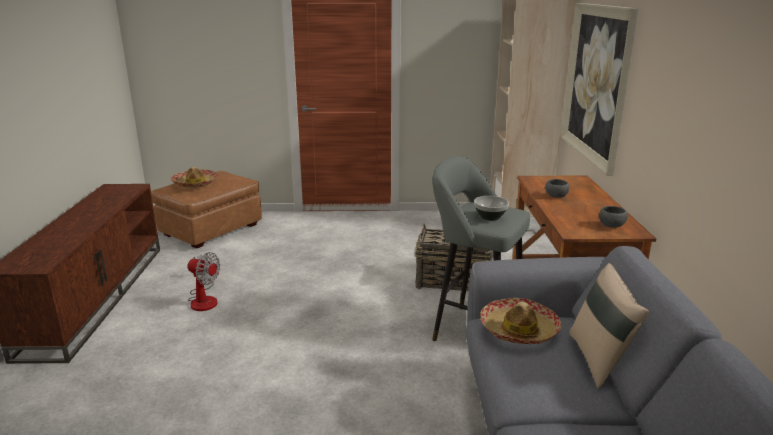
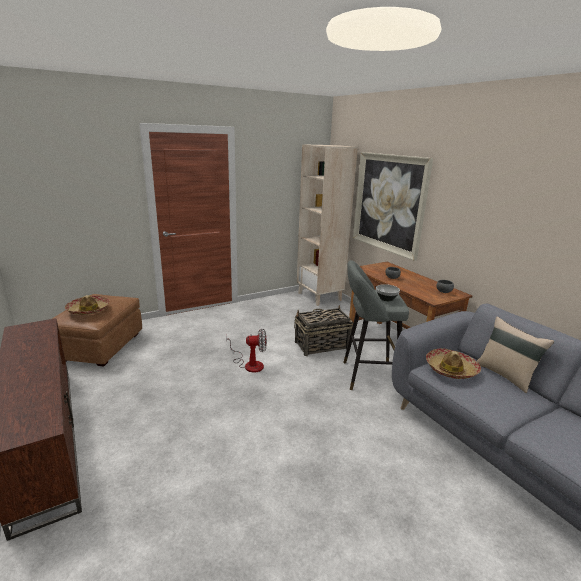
camera: 30 degrees left, 0 degrees up
(204, 299) = (156, 409): fan -> fan (249, 364)

